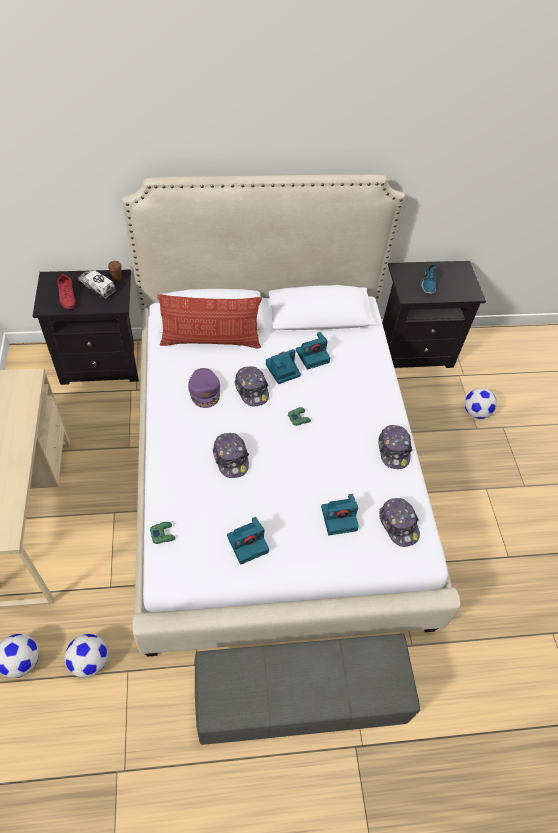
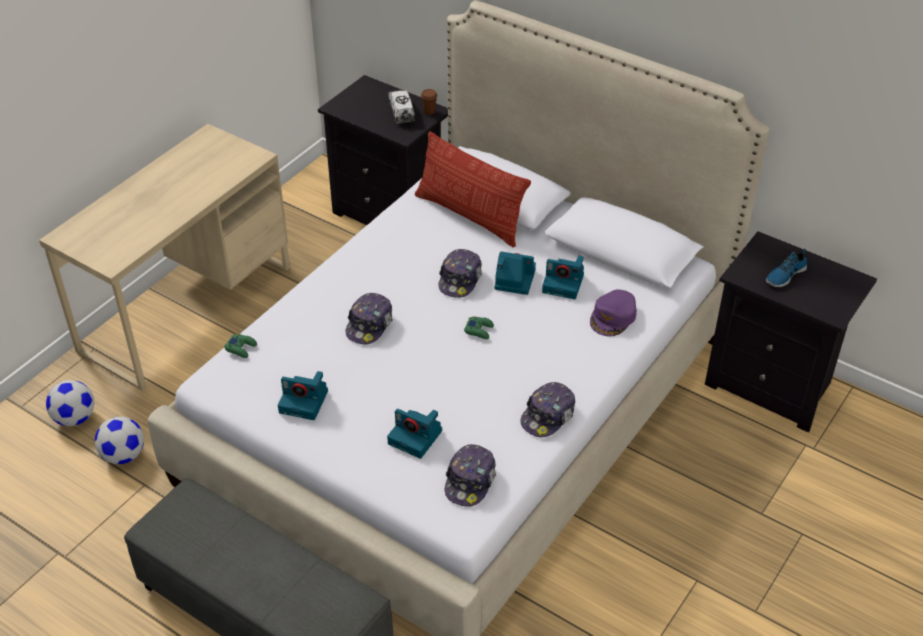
camera: 45 degrees right, 10 degrees down
(67, 296) = (366, 106): red shoe -> none
(205, 390) = (413, 256): purple cap -> purple cap (613, 317)
(476, 412) = (781, 496): football -> none

